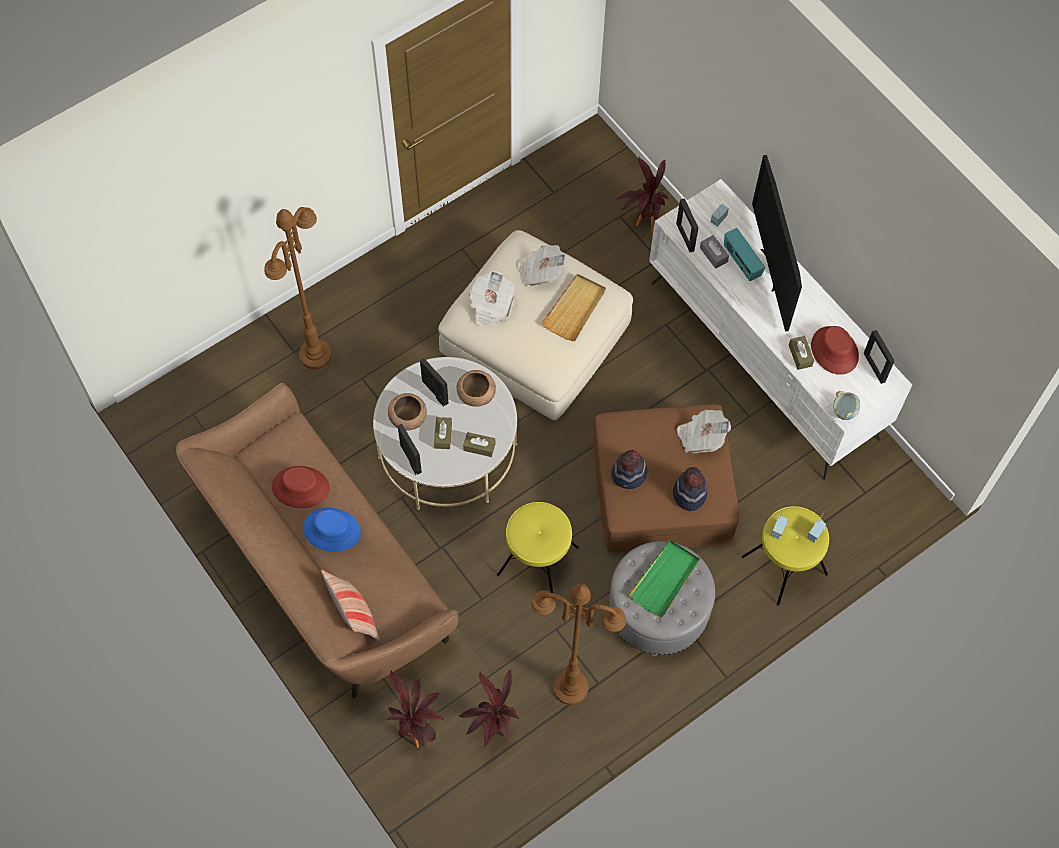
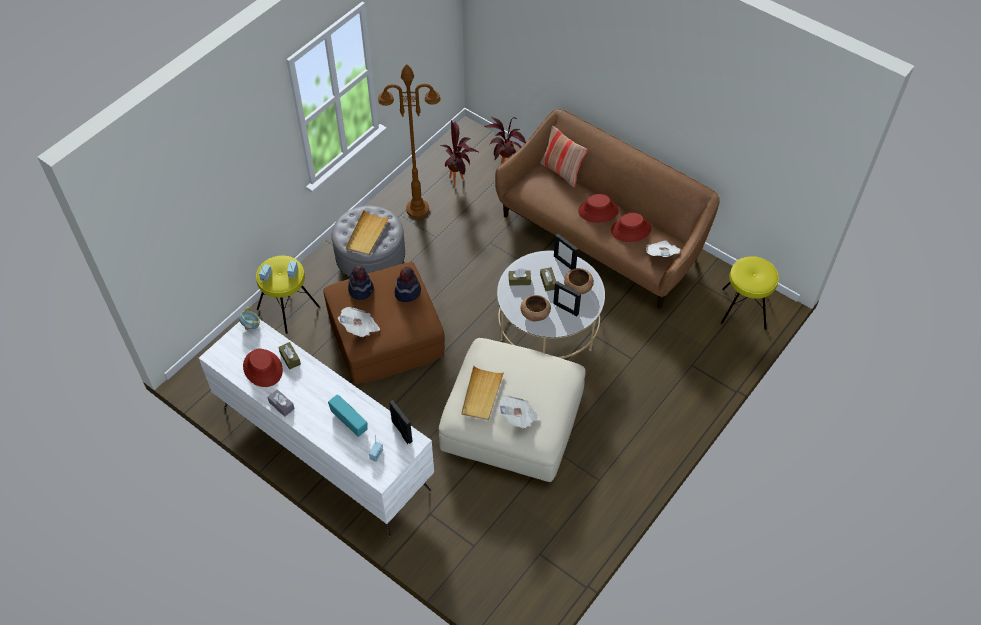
camera: 165 degrees right, 10 degrees down
(315, 354) = (675, 367): brown floor lamp -> none
(331, 530) = (598, 211): blue hat -> red hat
(491, 306) = (548, 381): newspaper -> newspaper (661, 254)
(537, 561) = (461, 272): yellow stool -> yellow stool (744, 308)
(641, 225) = (452, 542): potted plant -> none
(664, 579) = (367, 234): green tray -> beige tray
(713, 255) = (374, 422): grey tissue box -> grey tissue box (281, 405)
(771, 270) = (323, 421): television -> none
(875, 367) = (229, 363): picture frame -> none

